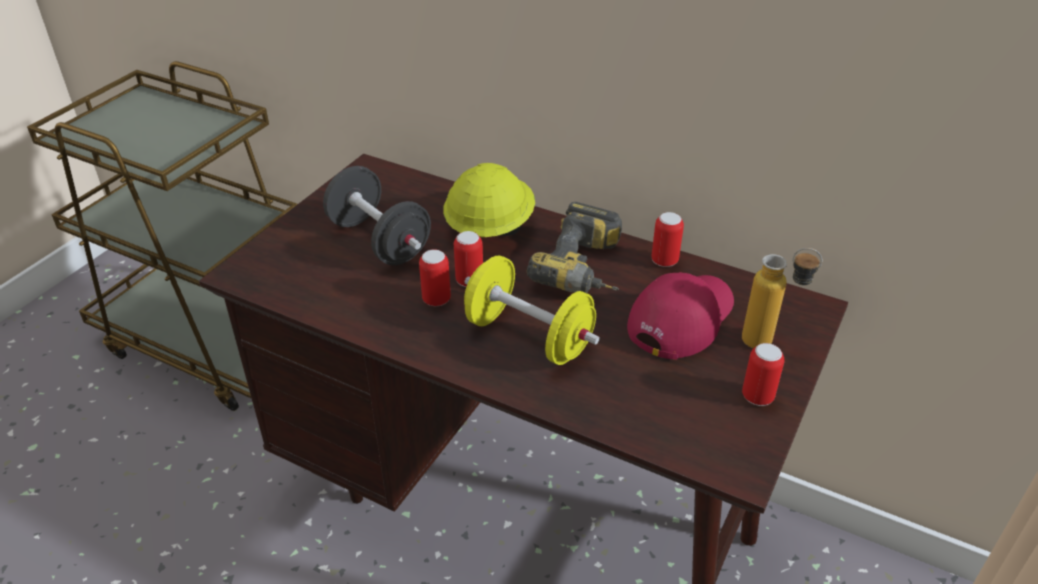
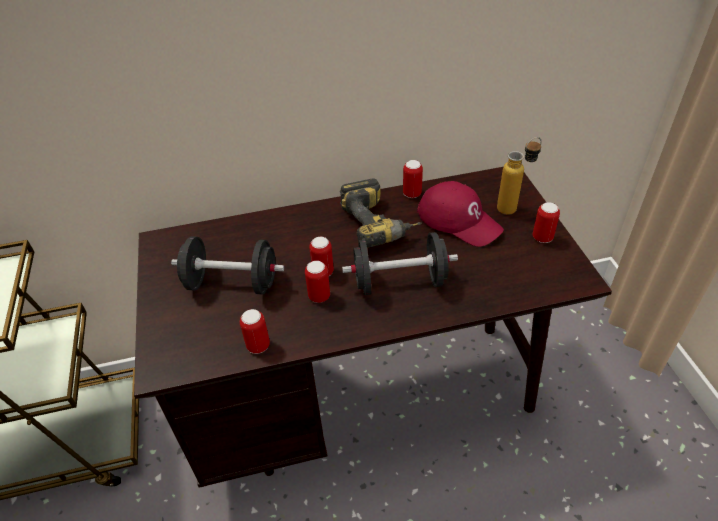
camera: 40 degrees left, 5 degrees up
(331, 306) = (258, 346): none -> can
(489, 228) = (292, 233): yellow hard hat -> none
(529, 336) = (399, 282): yellow dumbbell -> black dumbbell
(681, 318) = (459, 220): red cap -> red cap turned 135 degrees clockwise

